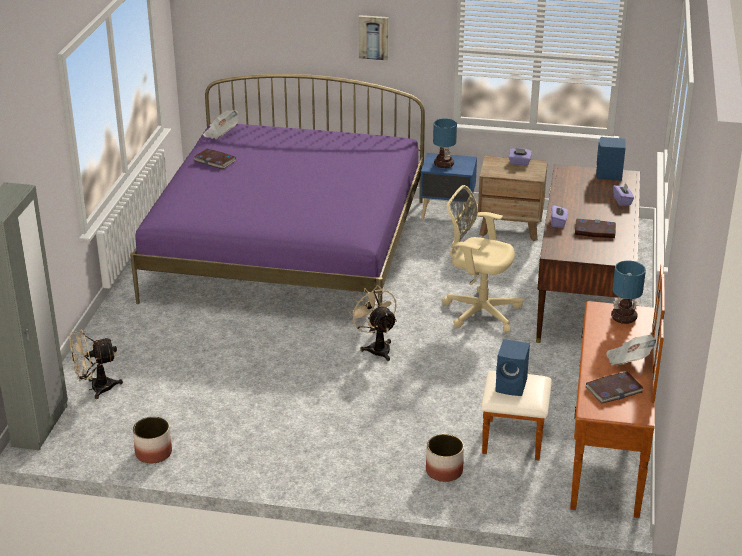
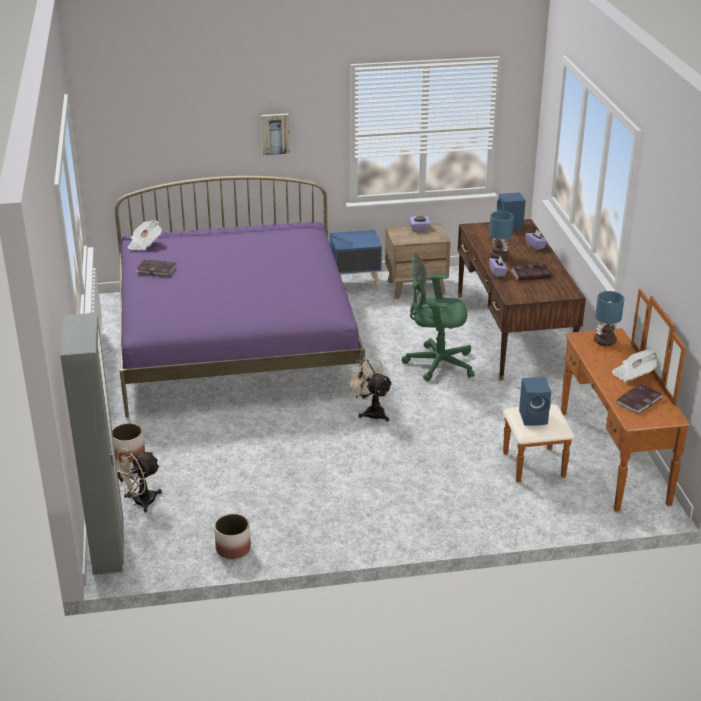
camera: 20 degrees left, 0 degrees up
(443, 164) = (351, 240): table lamp -> table lamp (498, 256)
(444, 471) = (496, 504): planter -> planter (129, 454)
(478, 311) = (436, 363): beige office chair -> green office chair

